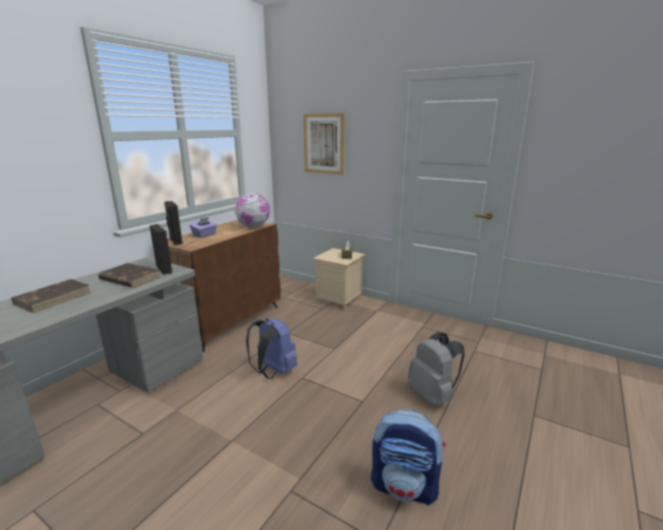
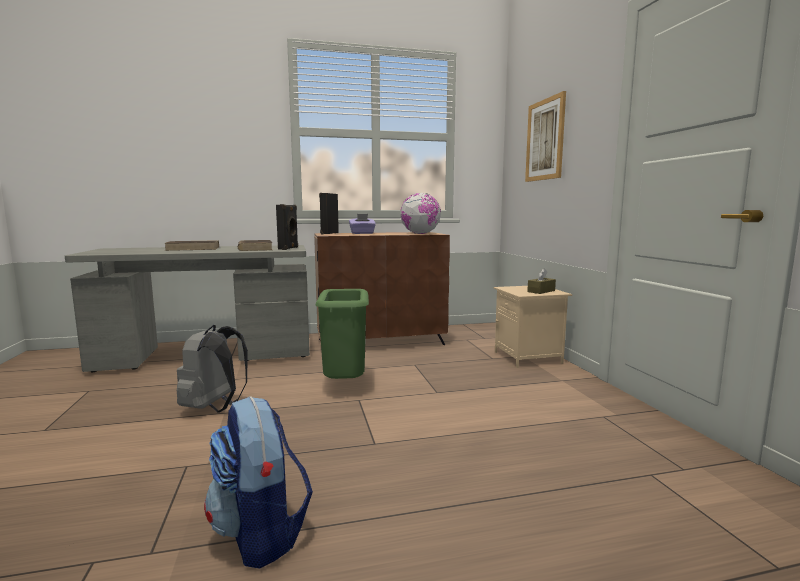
camera: 45 degrees right, 10 degrees down
(273, 371) = (344, 385): blue backpack -> green trash can
(433, 395) = (470, 483): grey backpack -> grey backpack (214, 407)

